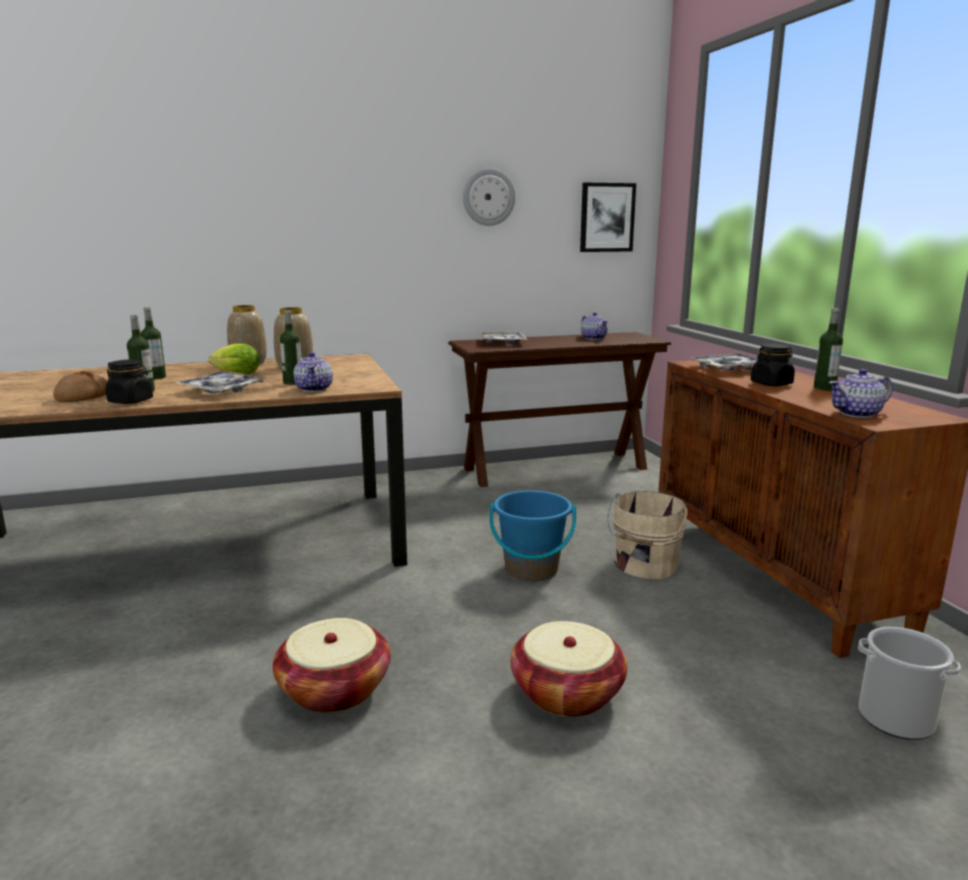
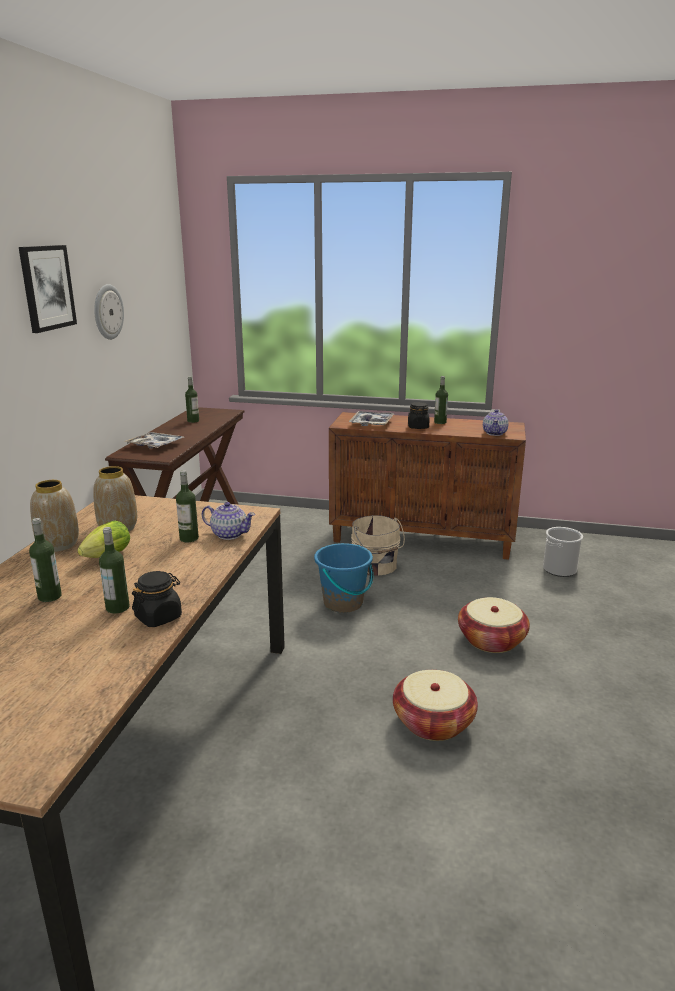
camera: 60 degrees left, 5 degrees up
(84, 397) = (98, 642): bread -> none
(222, 390) = (175, 570): tray -> none
(594, 338) = (193, 421): teapot -> bottle
(607, 217) = (167, 315): picture -> picture (47, 288)

